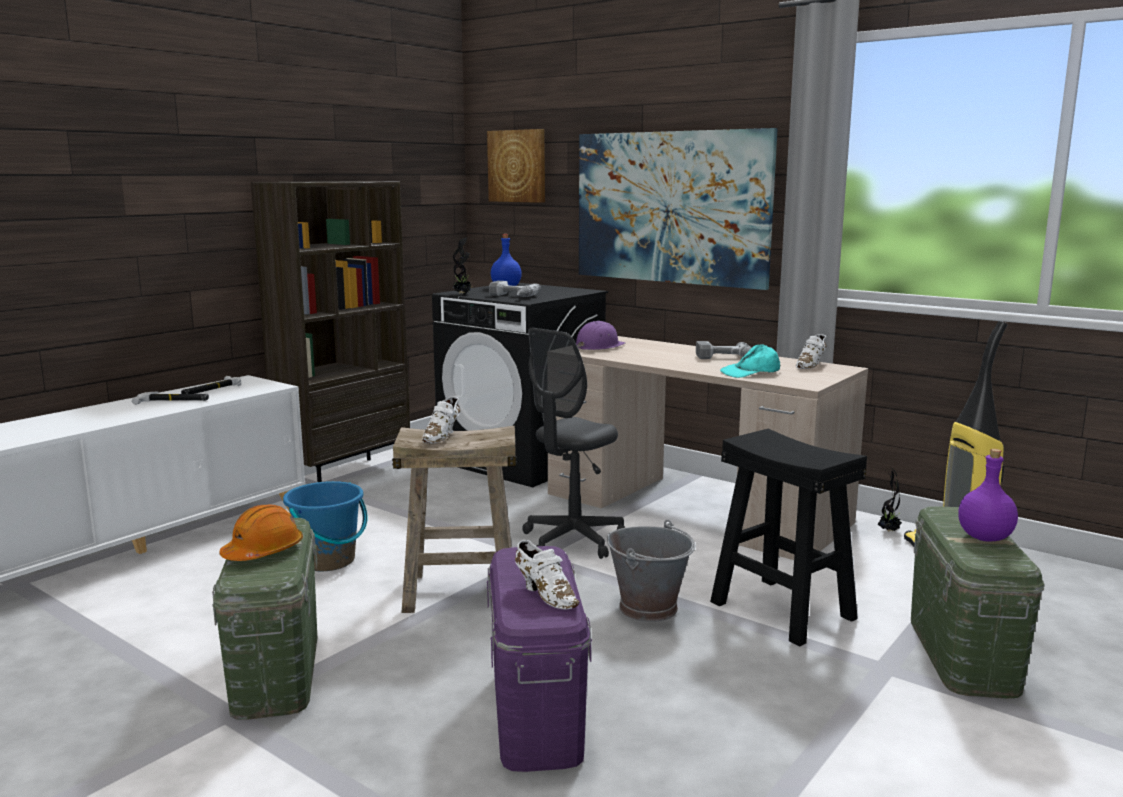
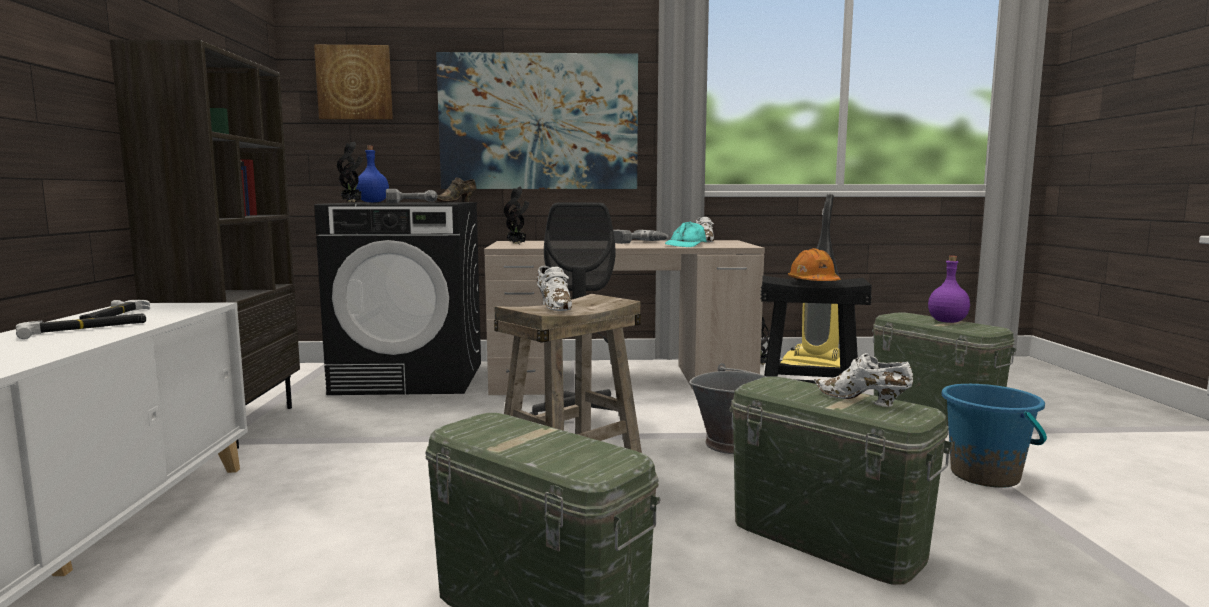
camera: 40 degrees left, 5 degrees down
(263, 552) = (541, 445): orange hard hat -> orange hard hat (813, 283)
(328, 561) = (377, 499): blue bucket -> blue bucket (985, 475)
(537, 714) = (827, 538): purple storage box -> green storage box
(545, 594) = (864, 401): white shoe -> white shoe turned 150 degrees counterclockwise
(582, 291) = (457, 202): none -> brown shoe
(598, 347) = (517, 244): purple hard hat -> potted plant

